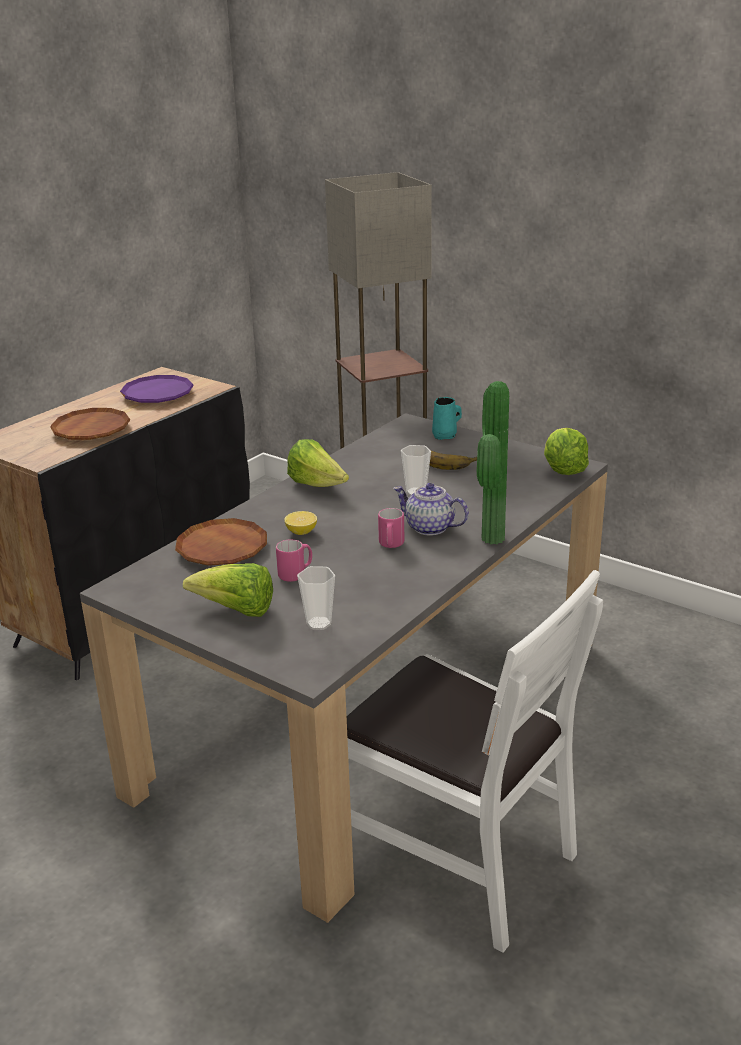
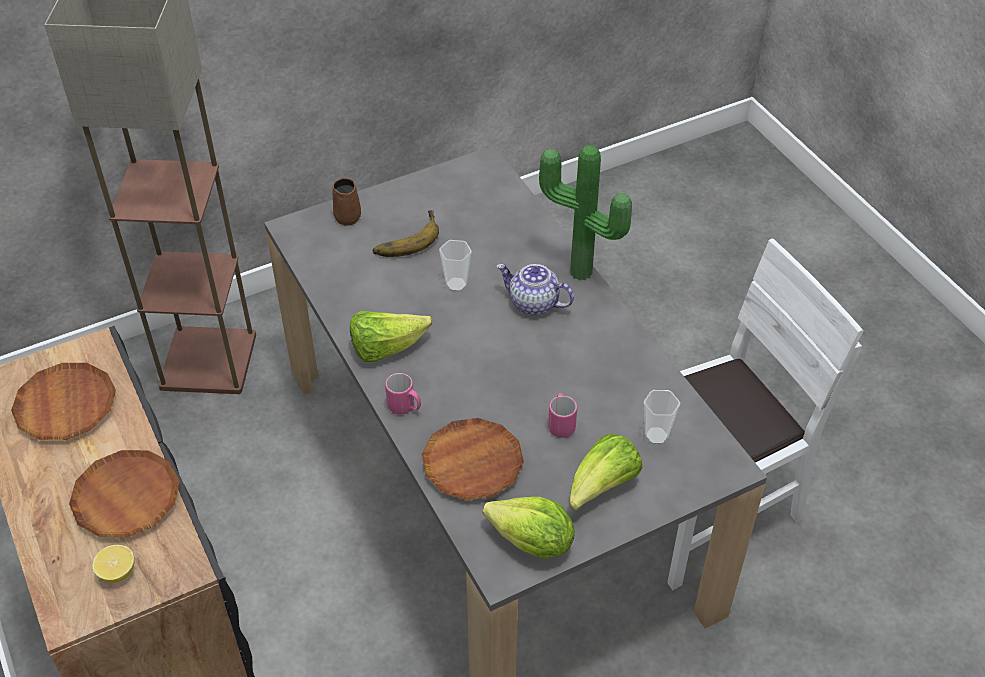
camera: 65 degrees left, 20 degrees up
(157, 394) = (66, 406): purple plate -> brown plate
(301, 532) = (480, 393): lemon -> lemon (117, 572)
(391, 545) = (549, 340): pink mug -> pink mug (405, 407)
(429, 527) = (533, 303): teapot -> teapot turned 60 degrees clockwise
(445, 435) = (348, 216): turquoise mug -> brown mug
(563, 470) = (487, 176): lettuce -> lettuce (532, 543)

